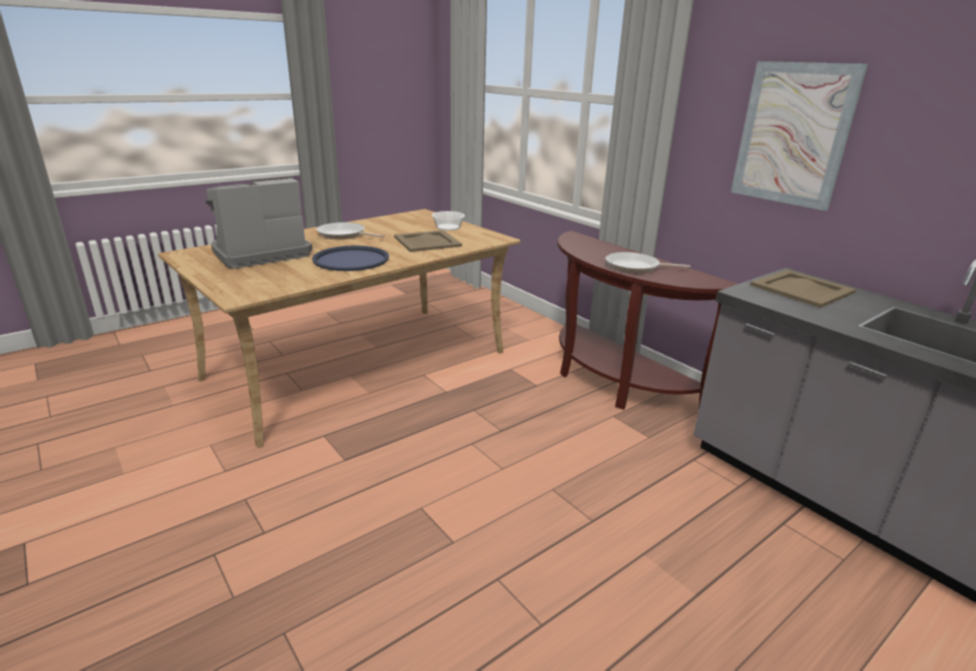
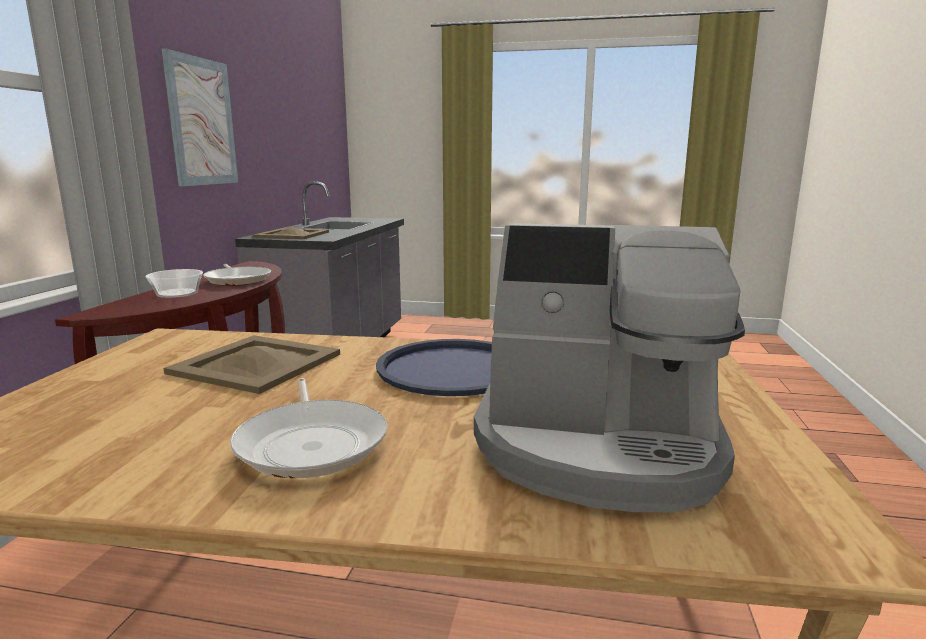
camera: 130 degrees left, 10 degrees down
(447, 227) = (104, 384): bowl -> bowl (177, 293)

